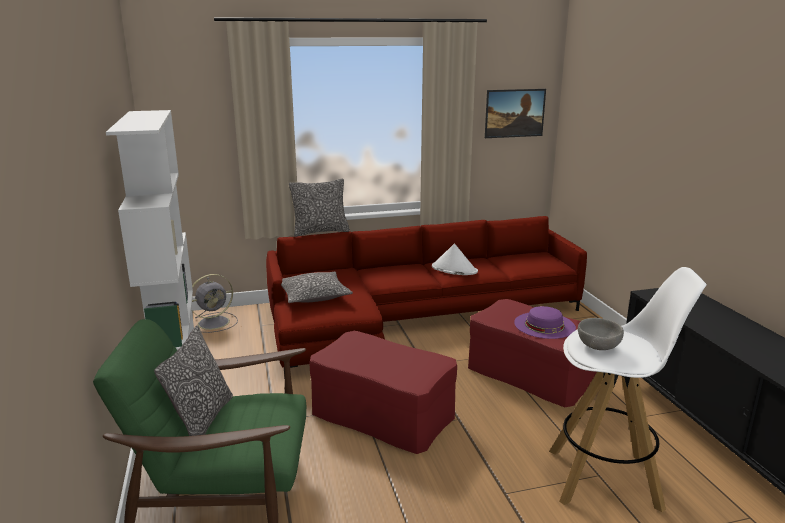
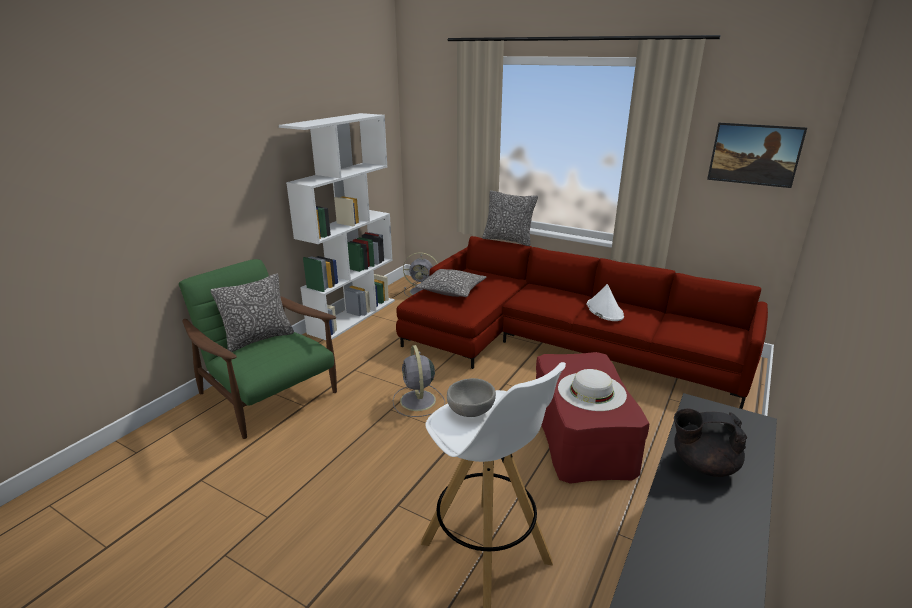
camera: 45 degrees right, 5 degrees up
(383, 413) = (418, 401): red ottoman -> grey fan
(544, 325) = (591, 391): purple hat -> white hat
(709, 321) = (702, 465): none -> black teapot

